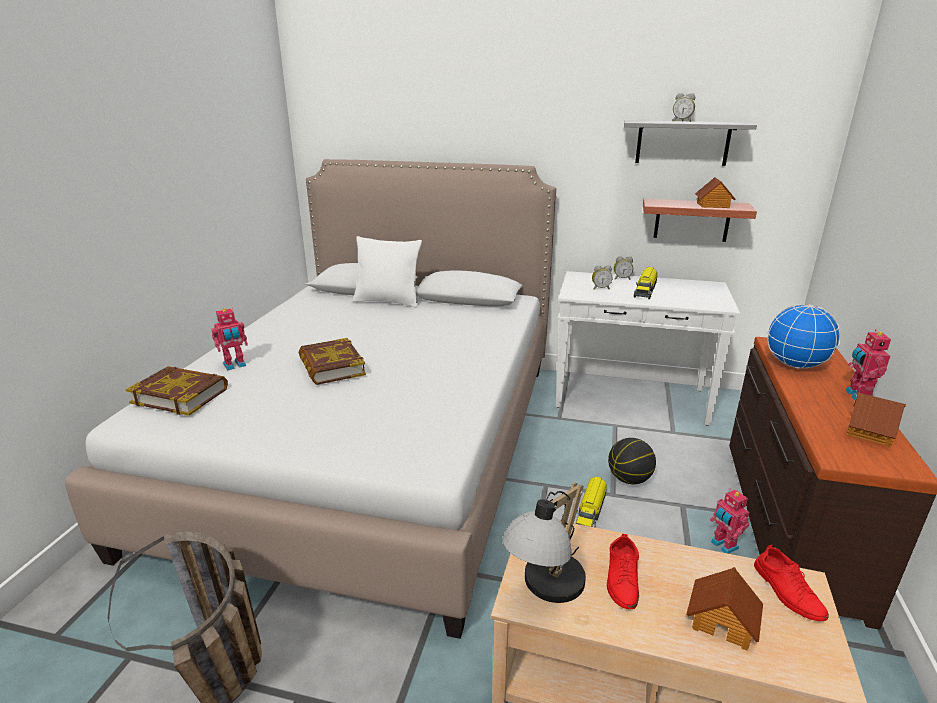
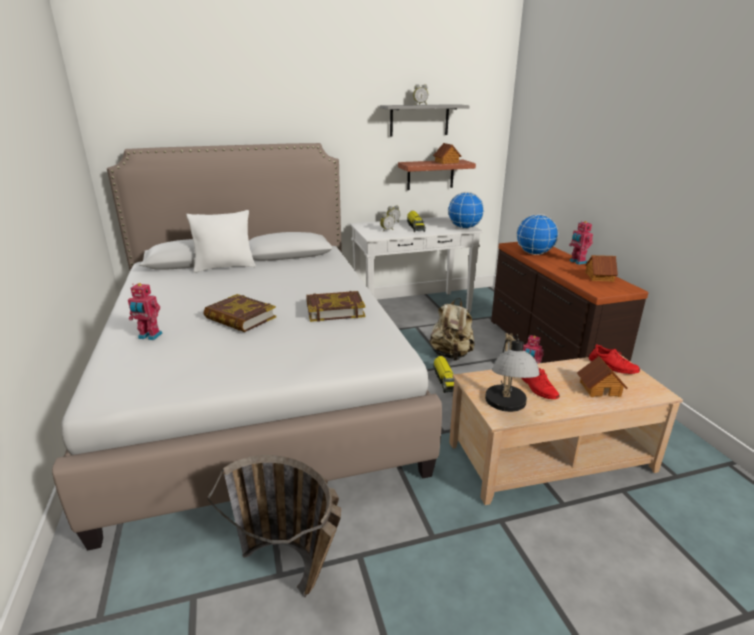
camera: 30 degrees left, 0 degrees up
(180, 395) = (130, 368): book -> book (335, 310)
(235, 365) = (149, 336): toy robot -> toy robot turned 75 degrees clockwise
(629, 479) = (451, 355): basketball -> beige backpack
(715, 304) = (464, 228): none -> globe

